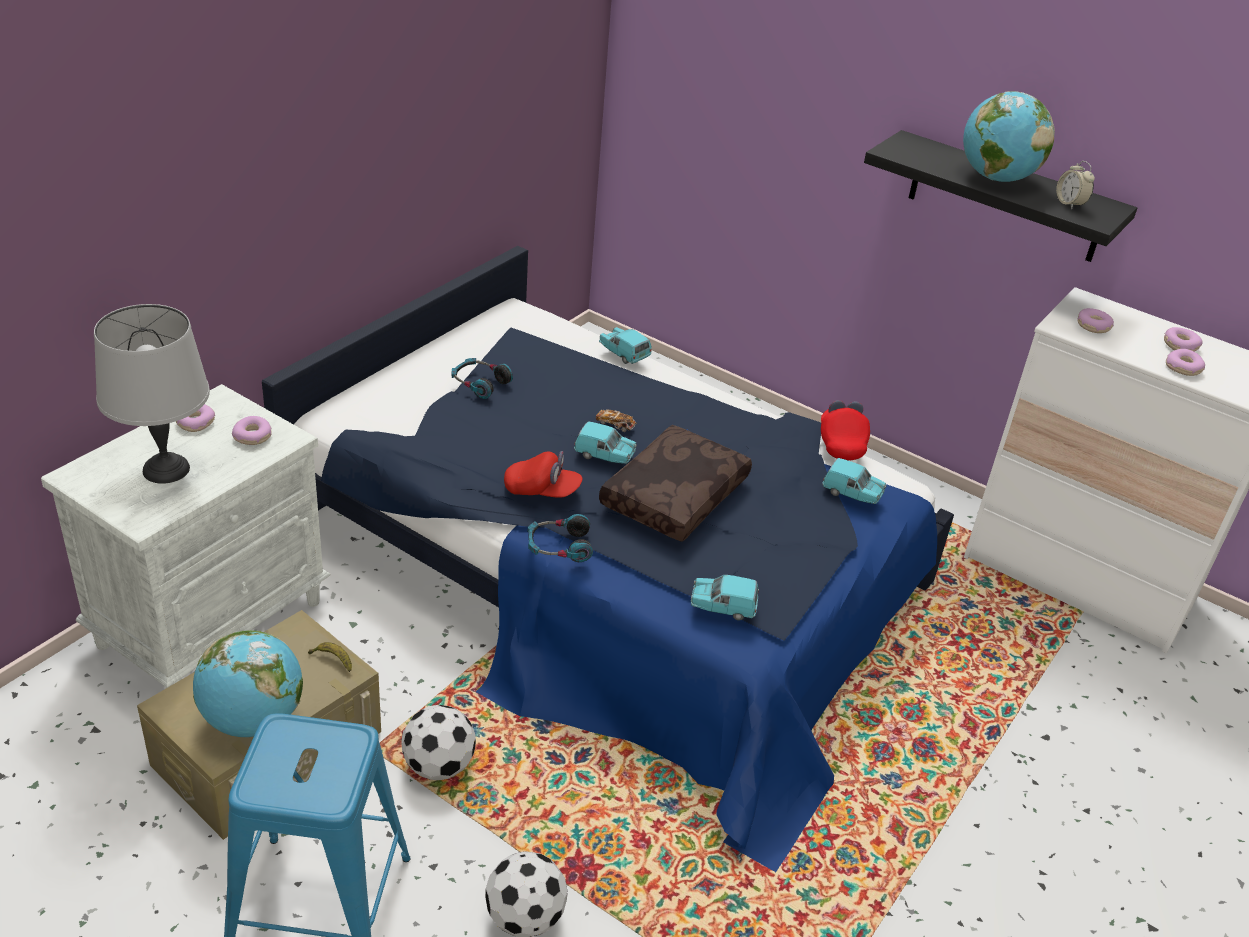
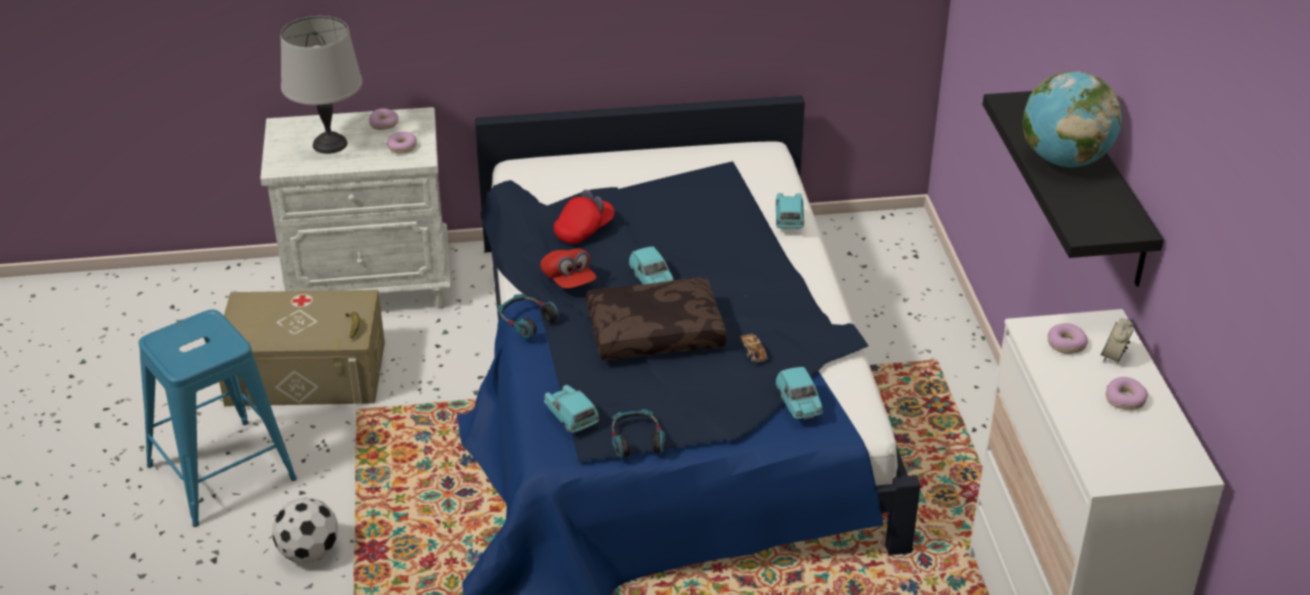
camera: 50 degrees right, 0 degrees up
(253, 720) = (270, 334): globe -> none
(439, 765) = (379, 442): football -> none
(480, 383) = (643, 190): headphones -> headphones (636, 440)
(615, 425) = (693, 265): toy car -> toy car (753, 353)
(841, 443) = (855, 366): red cap -> red cap (584, 230)
(1069, 204) = (1091, 208): alarm clock -> alarm clock (1113, 357)
(1183, 368) = (1085, 415): donut -> none

